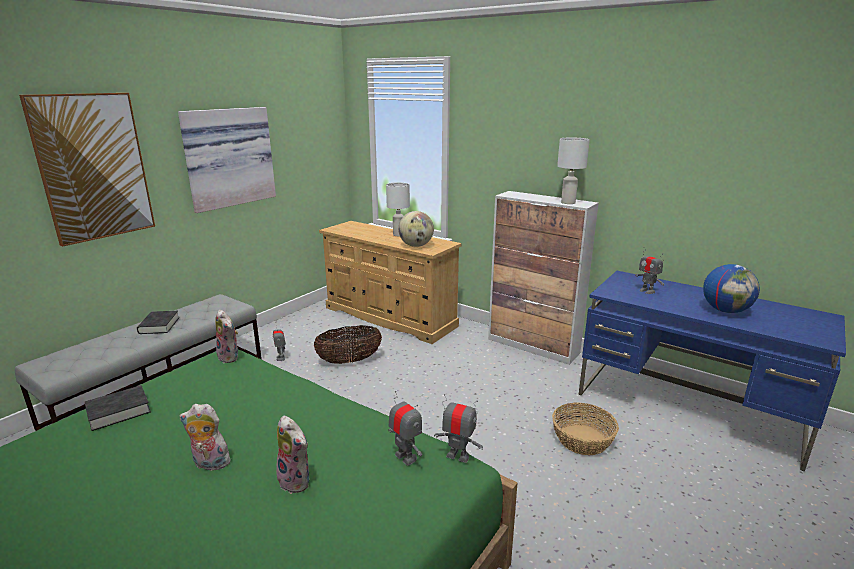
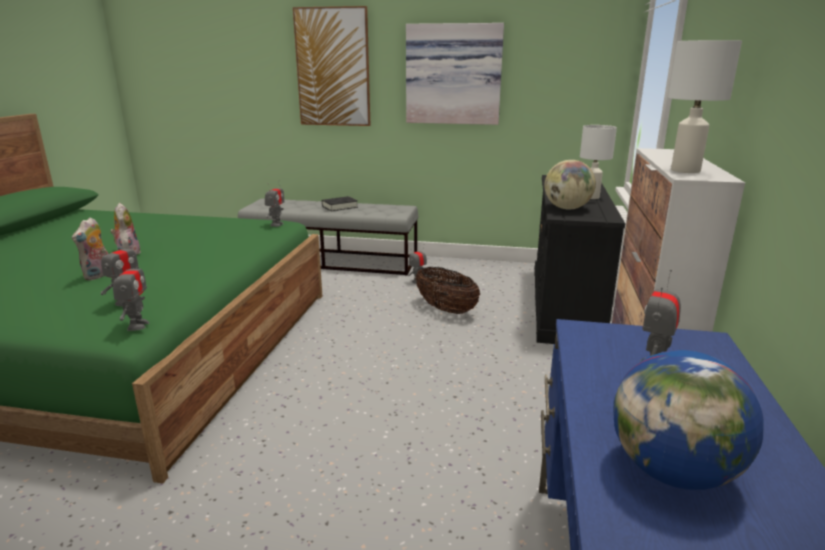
camera: 65 degrees right, 0 degrees up
(118, 411) = (188, 220): black book -> none
(230, 357) = (276, 224): plush toy -> toy robot
(390, 317) = (565, 303): beige dresser -> black dresser
(583, 440) = (418, 511): basket -> none

